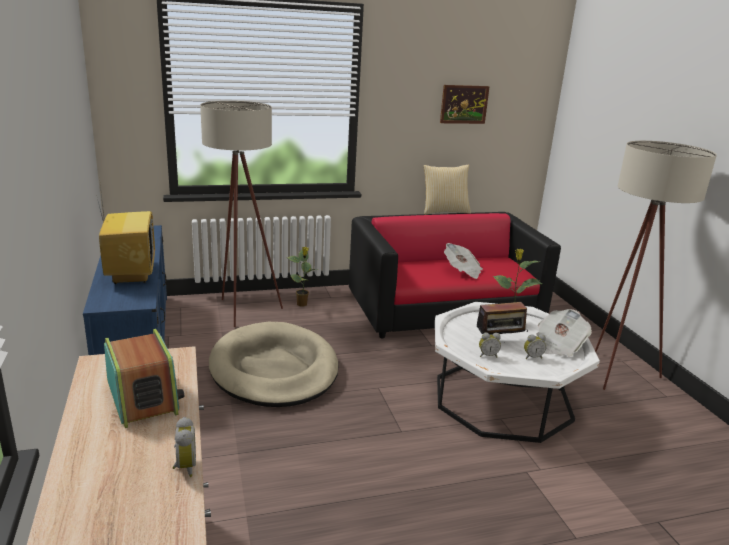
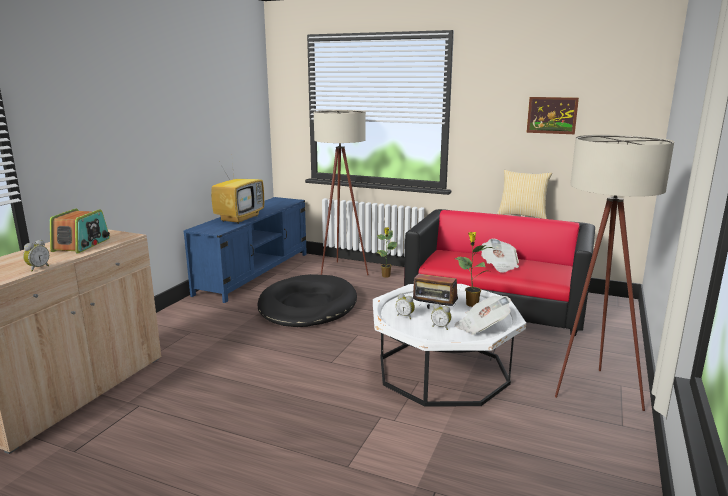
camera: 40 degrees right, 5 degrees down
(274, 369) = (307, 306): beige dog bed -> black dog bed

